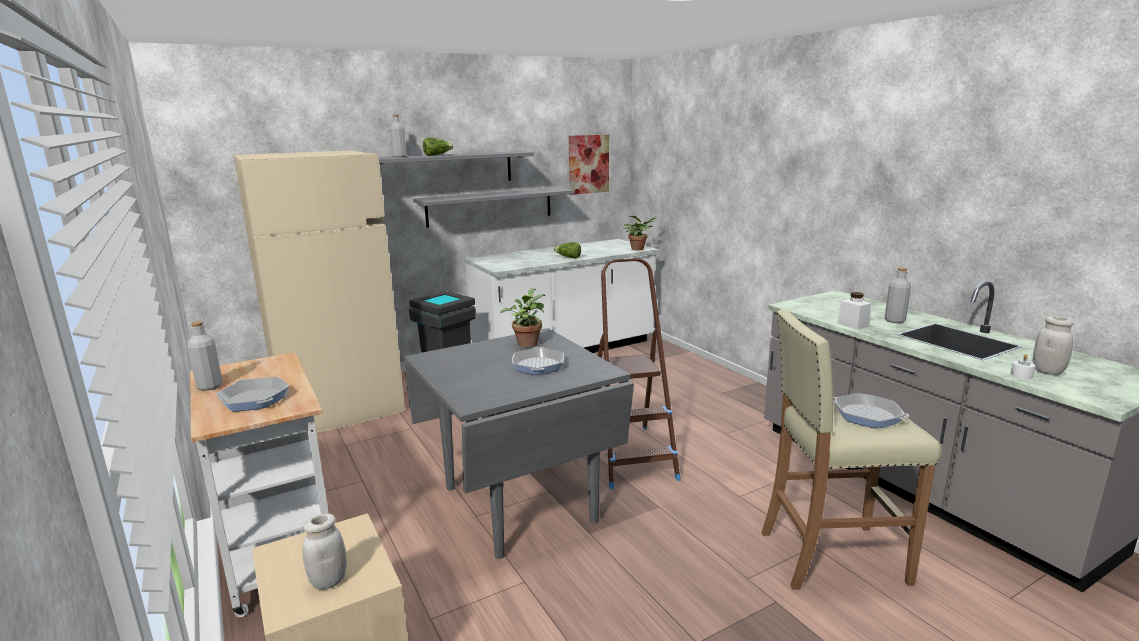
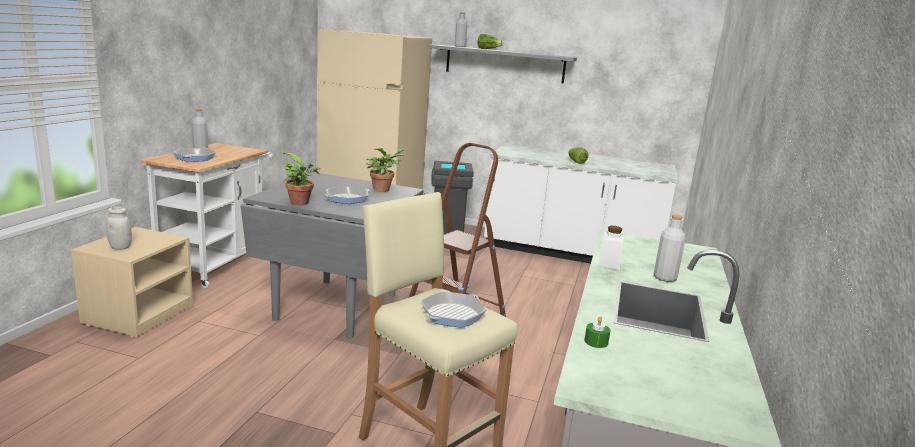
camera: 45 degrees right, 0 degrees up
(490, 207) = (539, 103): grey shelf -> none
(588, 164) = (653, 81): picture -> none
(639, 249) = (659, 174): potted plant -> potted plant (301, 203)
(867, 415) = (452, 314): frying pan -> frying pan turned 135 degrees counterclockwise
(1021, 375) = (596, 342): white candle -> green candle
(1047, 371) = (637, 355): white jar -> none

